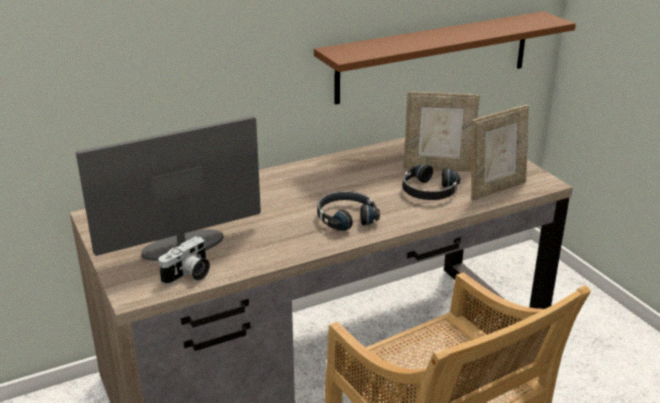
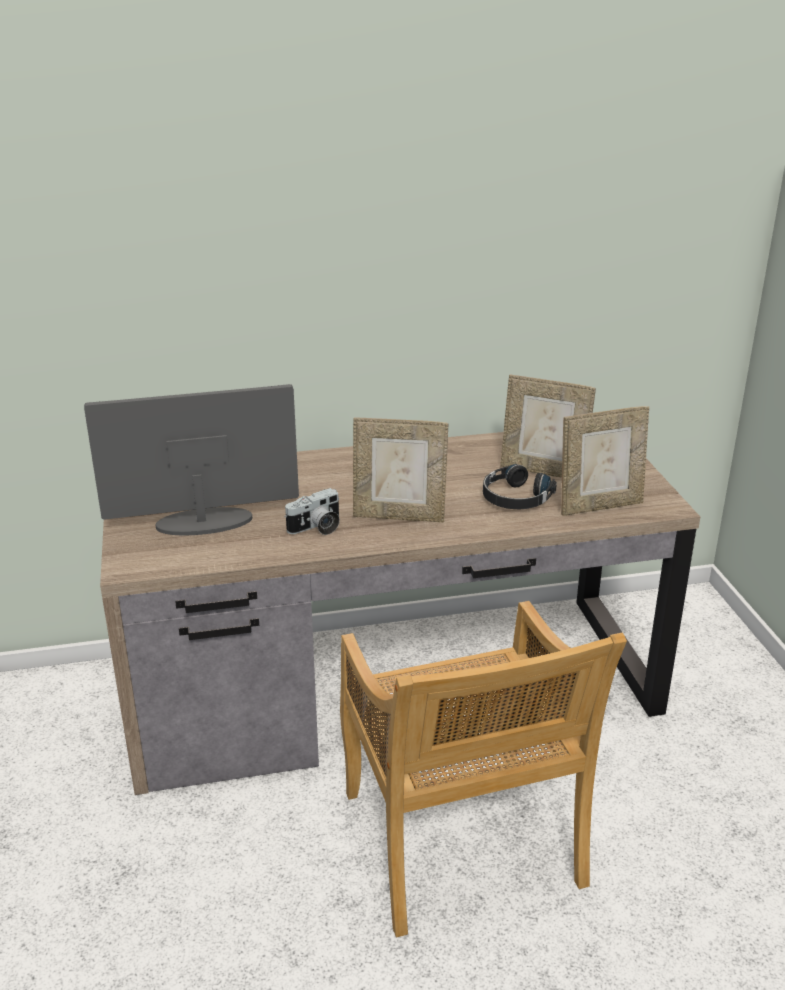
camera: 15 degrees right, 0 degrees up
(188, 275) = (194, 554): camera -> camera (316, 528)
(345, 217) = (399, 516): black headphones -> picture frame
(434, 57) = (568, 334): brown shelf -> none

